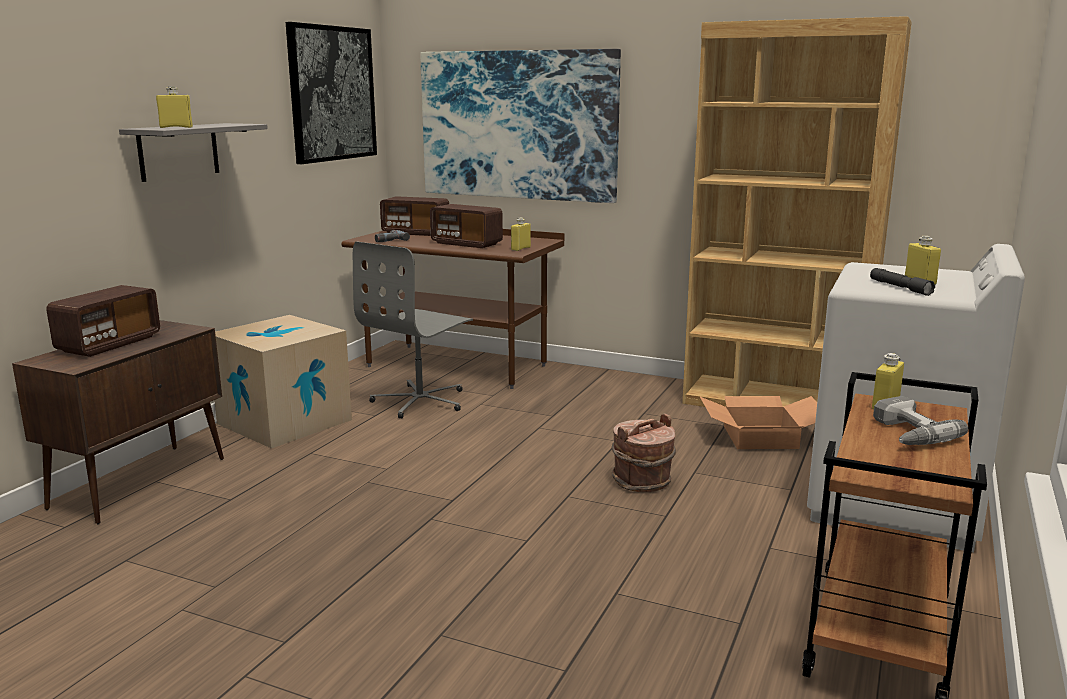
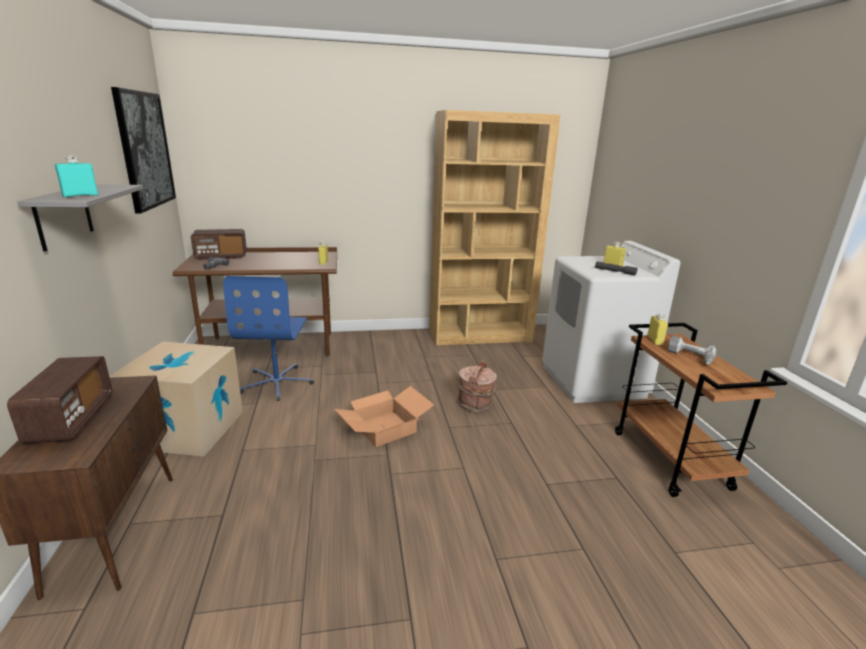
camera: 35 degrees left, 5 degrees up
(176, 127) = (80, 196): yellow bottle -> turquoise bottle
(421, 401) = (277, 383): grey office chair -> blue office chair
(466, 243) = (278, 262): radio -> none
(518, 125) = (294, 173): picture -> none
(759, 437) = (496, 358): cardboard box -> cardboard box (384, 429)

